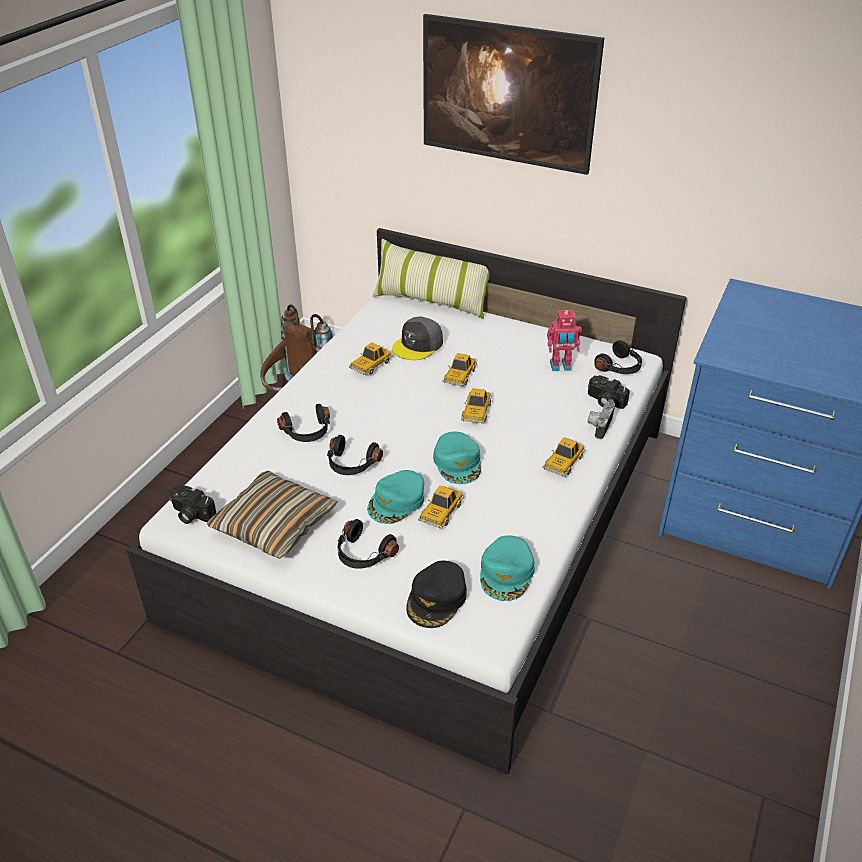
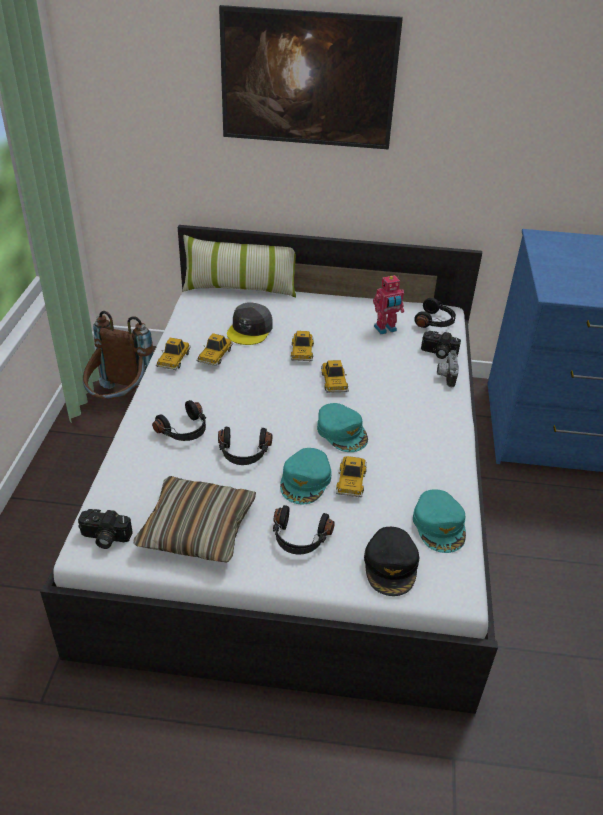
camera: 20 degrees left, 0 degrees up
(563, 462) = (433, 413): toy car -> toy car (174, 359)

